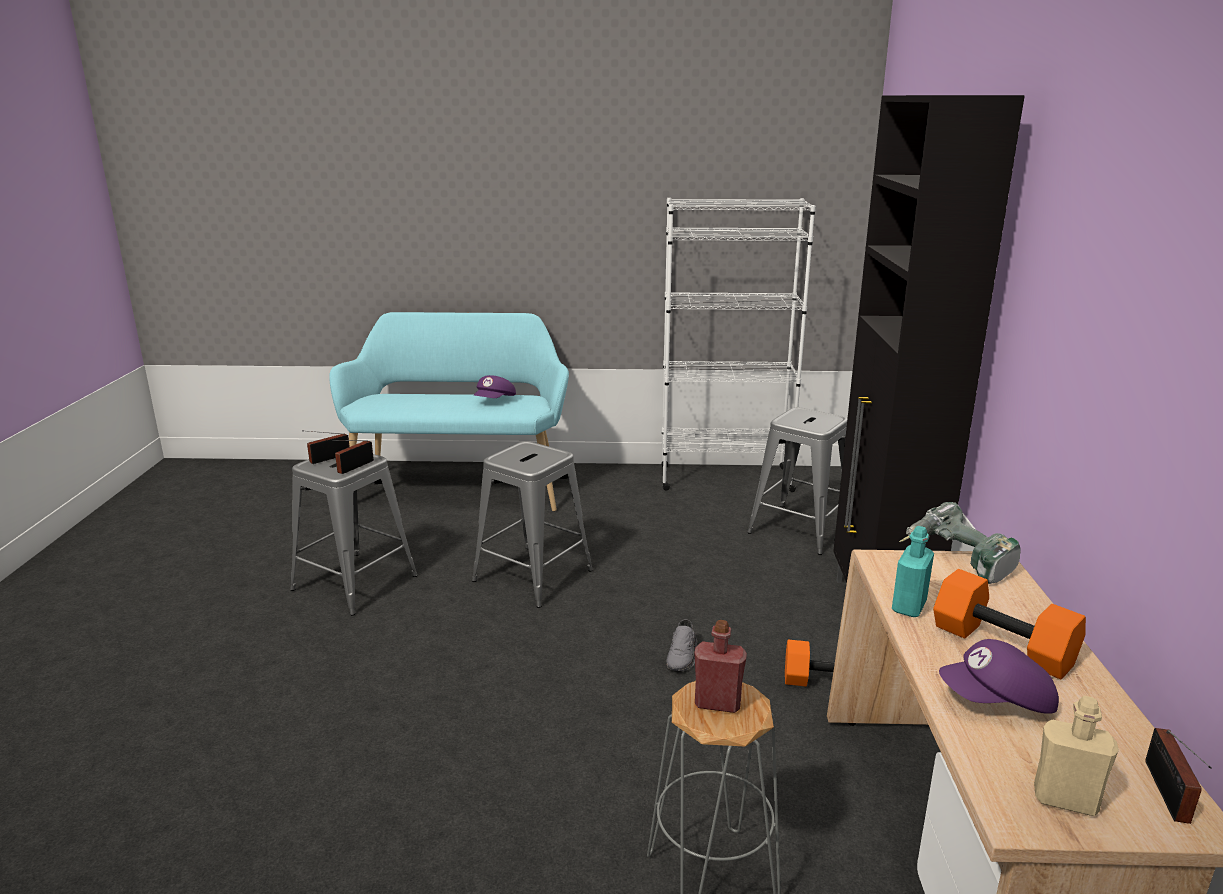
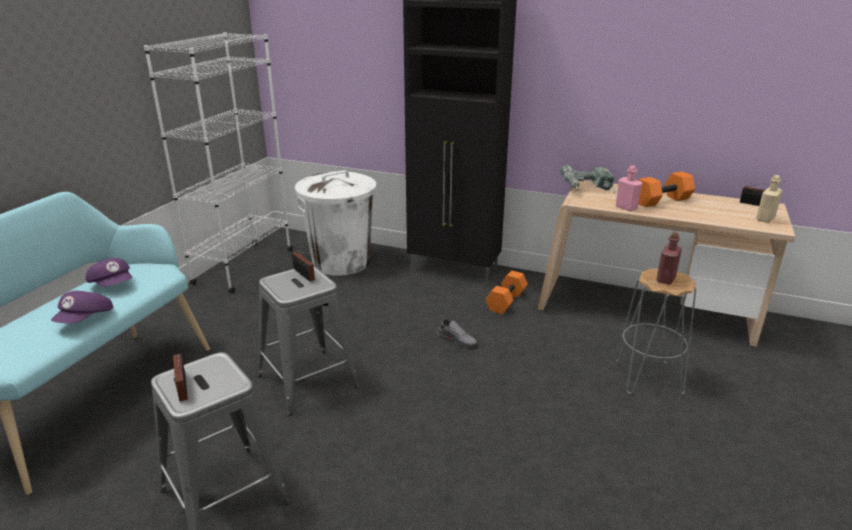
camera: 70 degrees left, 5 degrees up
(353, 467) = (227, 372): radio -> radio (304, 275)
(799, 528) = (341, 262): grey stool -> white trash can
(909, 606) = (626, 207): turquoise bottle -> pink bottle
(997, 701) = (704, 212): purple cap -> purple cap (86, 319)

